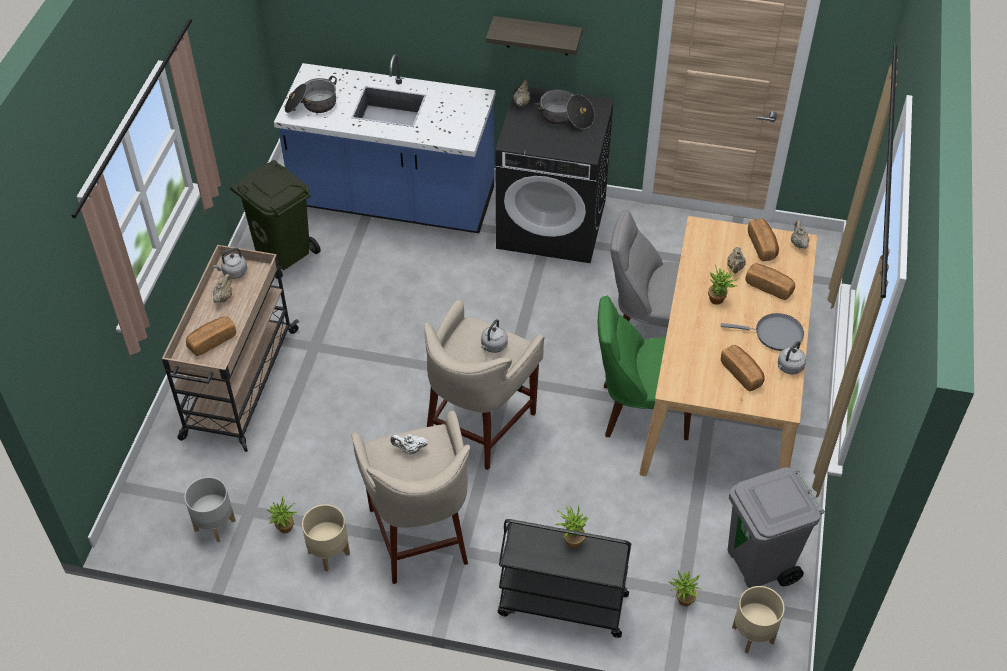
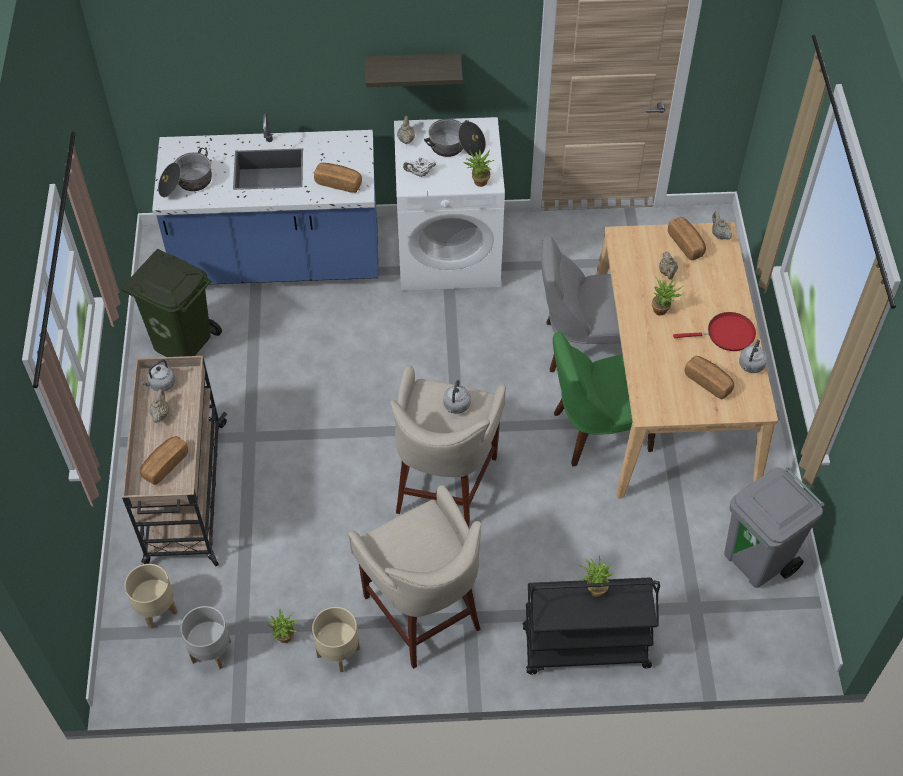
camera: 15 degrees left, 5 degrees up
(409, 450) = (409, 535): white teapot -> white teapot (420, 173)
(552, 224) = (449, 253): black washing machine -> white washing machine
(682, 601) = (697, 616): potted plant -> potted plant (478, 183)
(752, 635) = (772, 633): beige planter -> beige planter (156, 610)
(769, 287) = (706, 286): bread -> bread (339, 183)
(774, 334) = (726, 334): grey frying pan -> red frying pan

